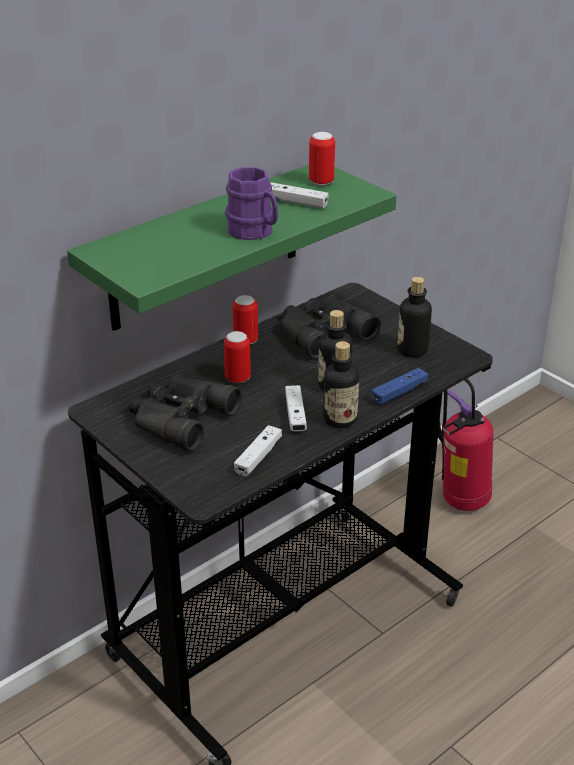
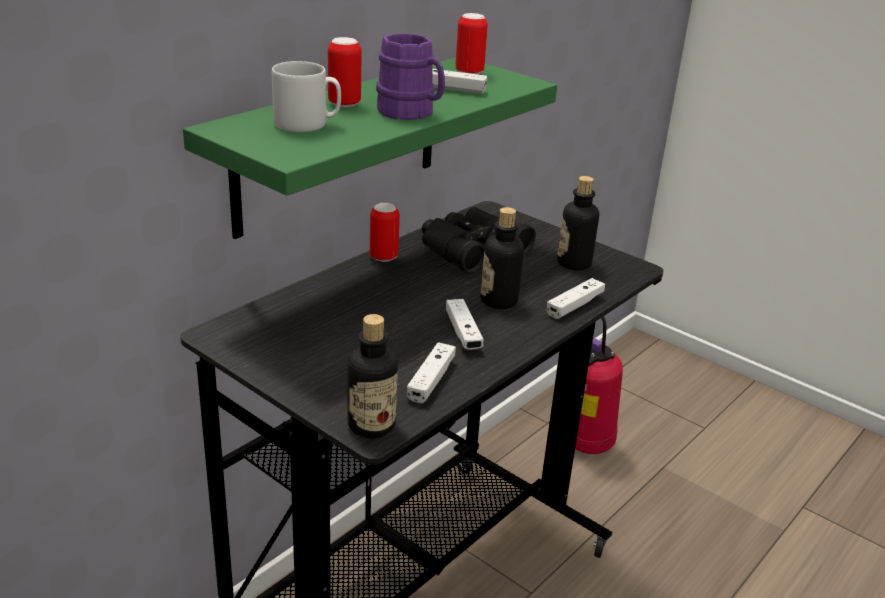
camera: 10 degrees left, 5 degrees down
(165, 246) = (307, 124): none -> grey mug
(178, 418) = (322, 340): black binoculars -> none
(237, 378) = (384, 296): can -> can (344, 104)
(340, 419) = (516, 335): bottle -> bottle (371, 425)
(399, 392) = (574, 305): blue game controller -> white game controller

